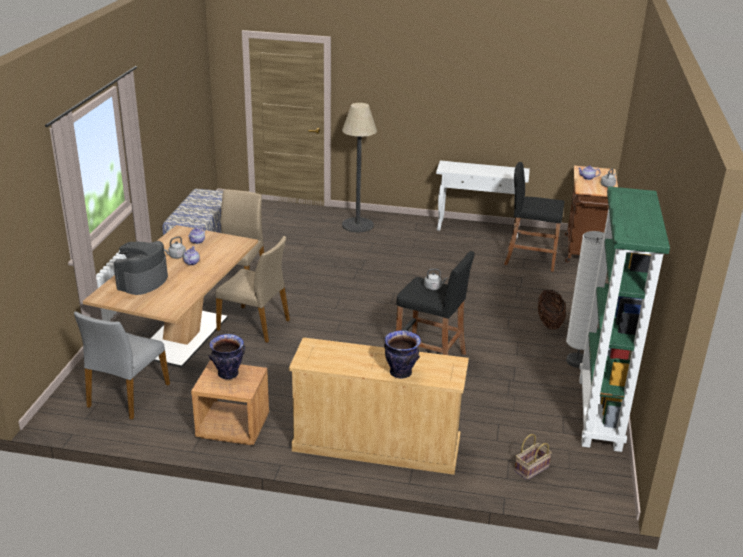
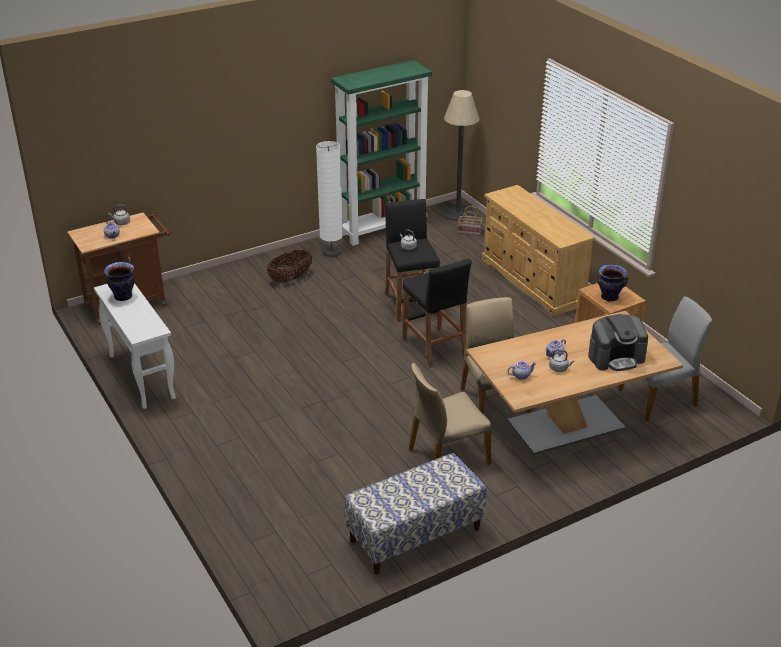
camera: 130 degrees left, 5 degrees up
(357, 225) = (224, 455): floor lamp -> floor lamp (458, 213)
(400, 373) = (536, 205): vase -> vase (123, 297)
(529, 259) = (182, 324): black stool -> black stool (434, 347)

